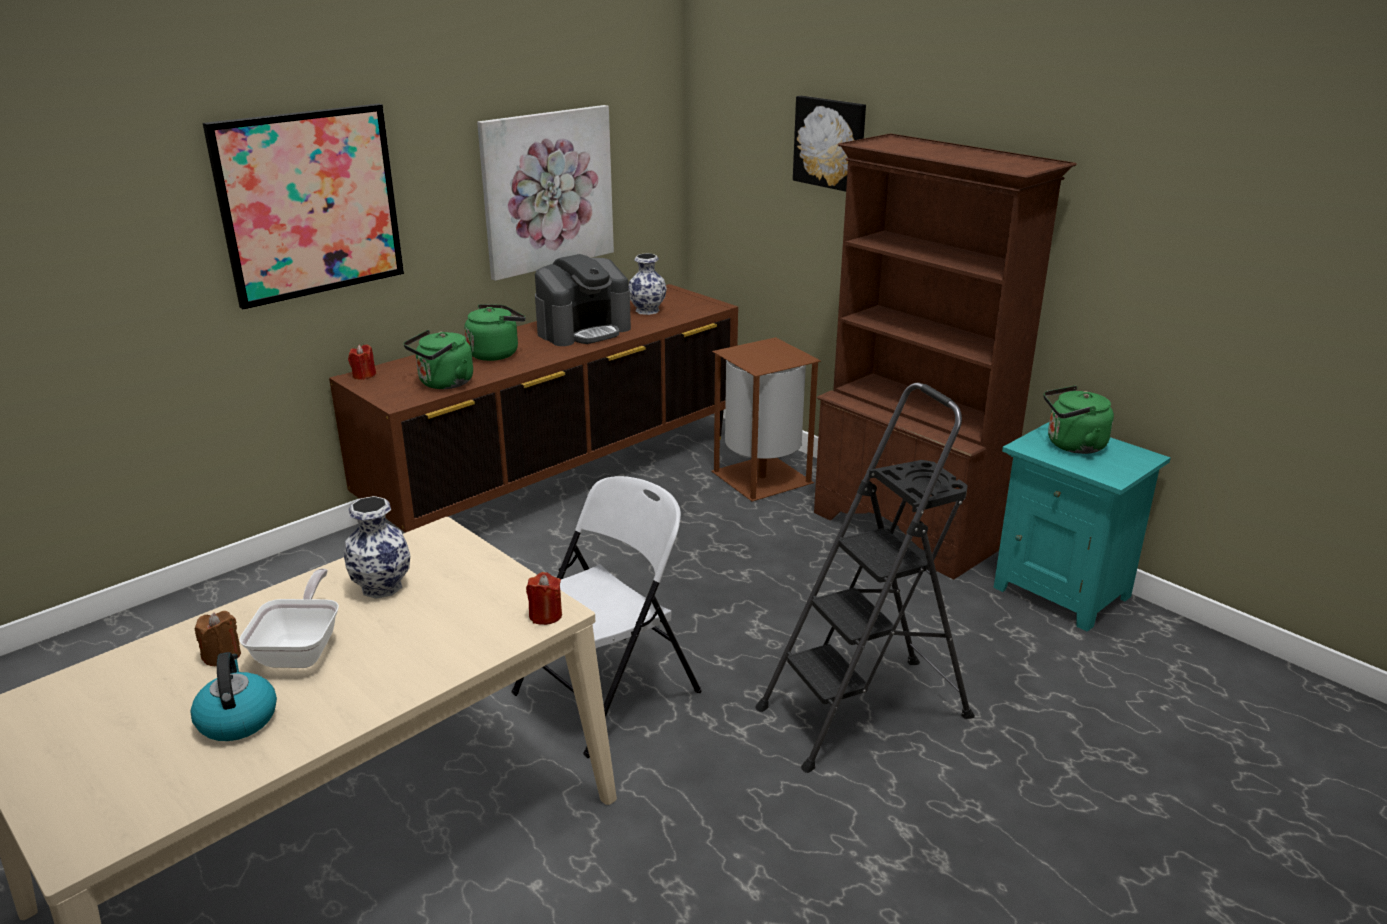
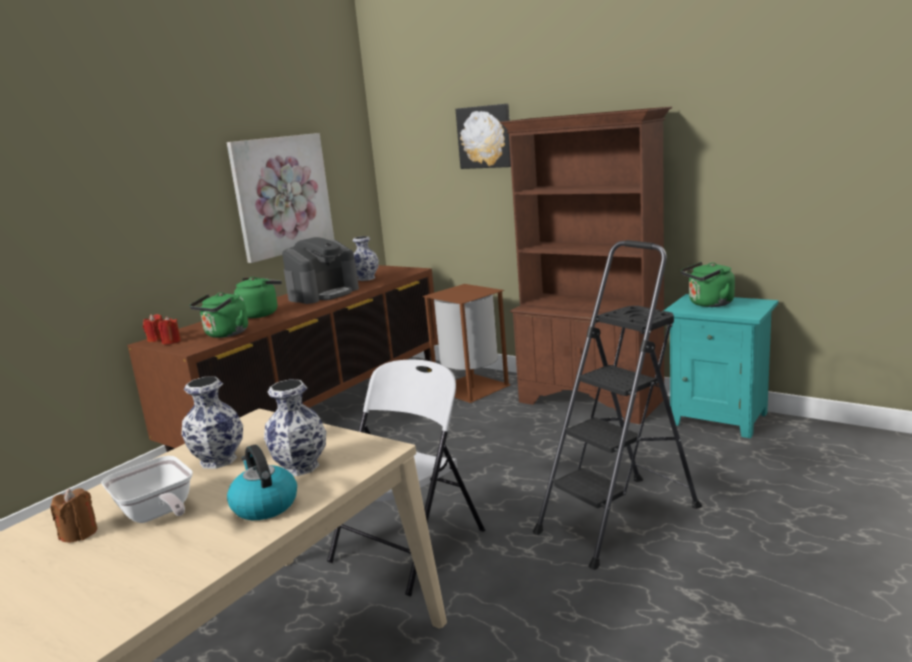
camera: 10 degrees left, 10 degrees down
(237, 719) = (107, 577): kettle -> kettle (264, 505)
(302, 649) = (157, 514): frying pan -> frying pan turned 150 degrees clockwise
(310, 204) = (101, 203): picture -> none
(461, 616) = (299, 467): none -> vase
(545, 615) = (373, 453): red candle -> red candle (171, 342)

